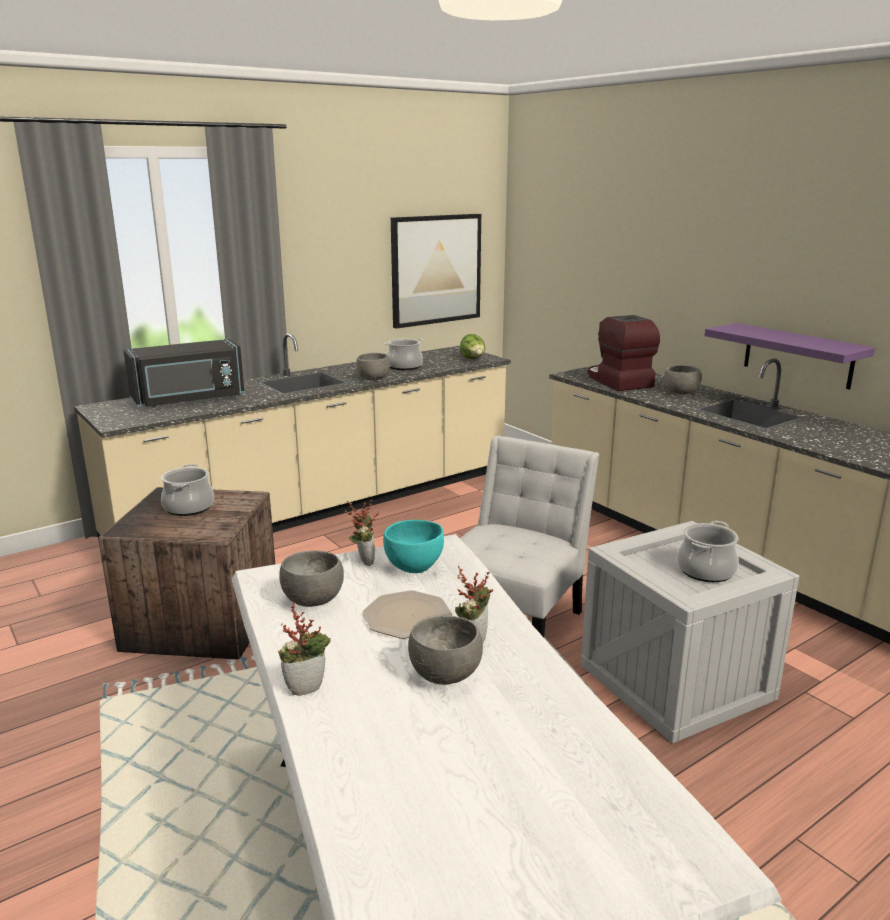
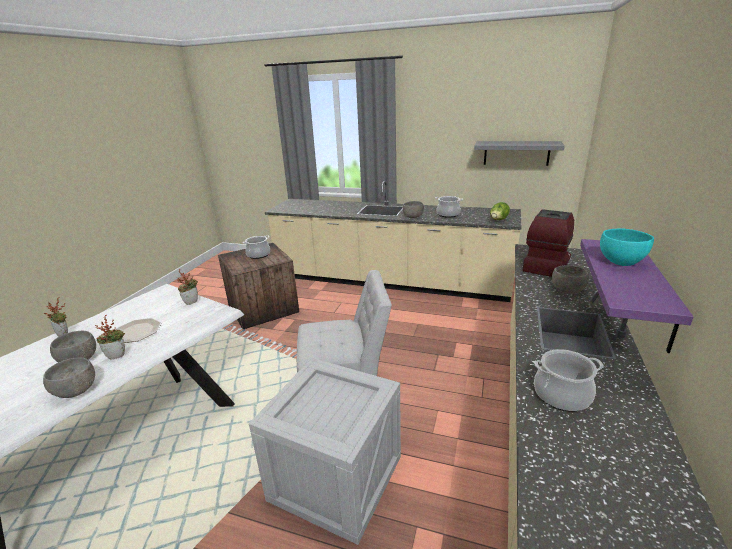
camera: 55 degrees right, 5 degrees up
(189, 400) = (322, 206): black microwave -> none
(314, 601) = (144, 307): grey bowl -> grey bowl (76, 391)
(414, 567) = (191, 314): turquoise bowl -> turquoise bowl (621, 262)
(436, 269) = (516, 153): picture -> grey shelf
(705, 570) = (328, 414): cooking pot -> cooking pot (562, 395)

